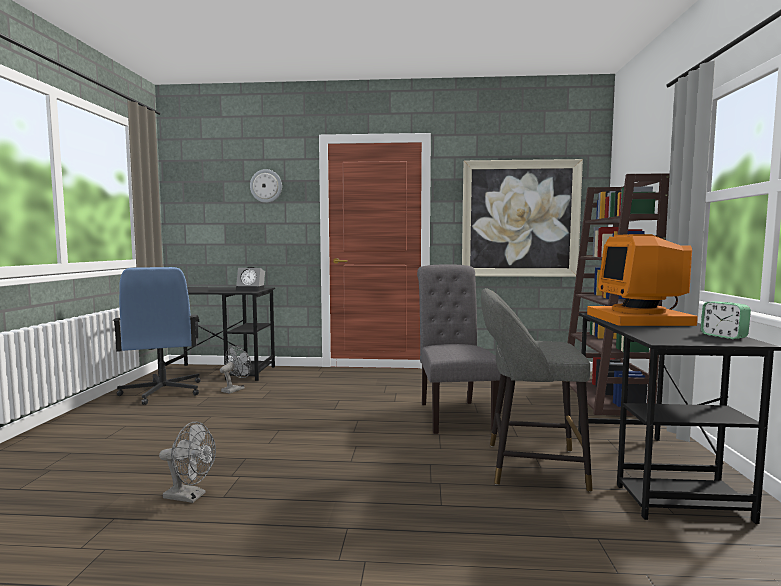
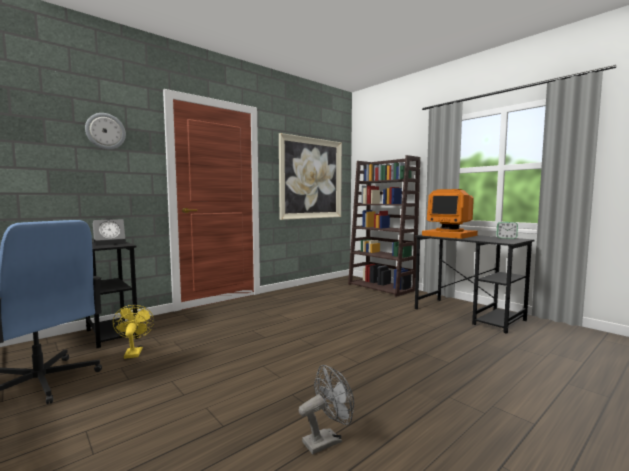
camera: 45 degrees left, 0 degrees up
(235, 389) = (133, 352): grey fan -> yellow fan
(453, 414) = (341, 316): grey chair -> none
(528, 465) = (431, 329): grey stool -> none

